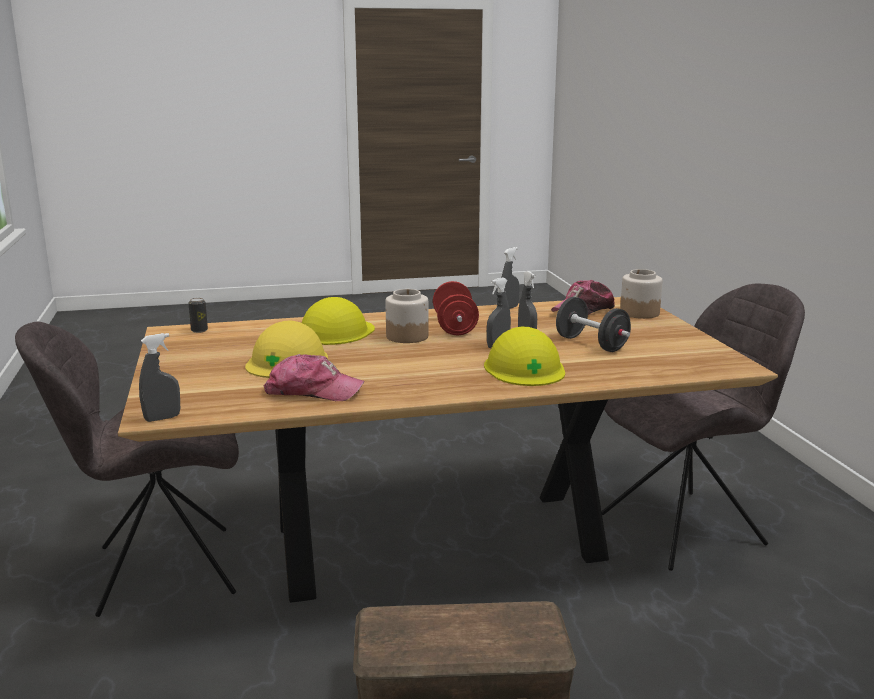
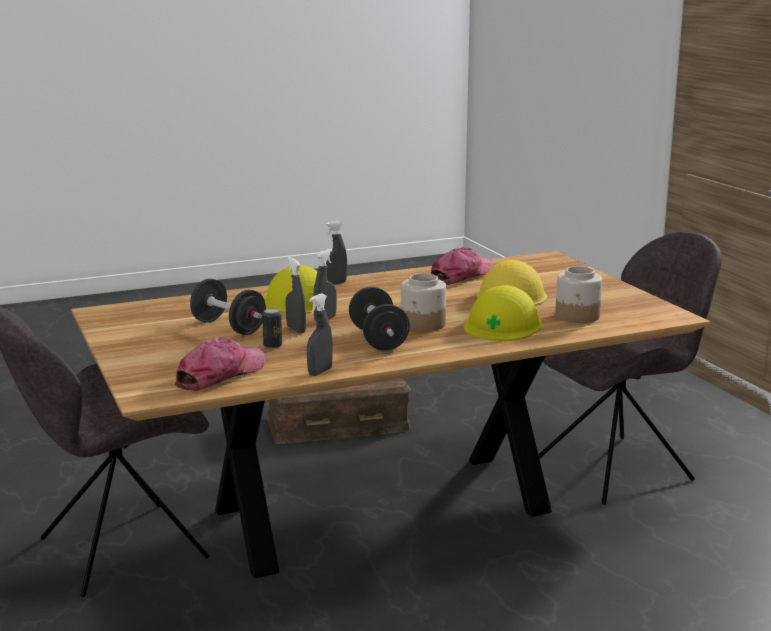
camera: 170 degrees right, 0 degrees up
(162, 418) = (542, 257): grey spray bottle -> grey spray bottle (335, 284)
(199, 330) = (646, 318): can -> can (272, 346)
(313, 391) = (461, 275): cap -> cap turned 135 degrees clockwise
(455, 327) = (378, 339): red dumbbell -> black dumbbell
(639, 313) = (148, 374): jar -> jar (577, 316)

